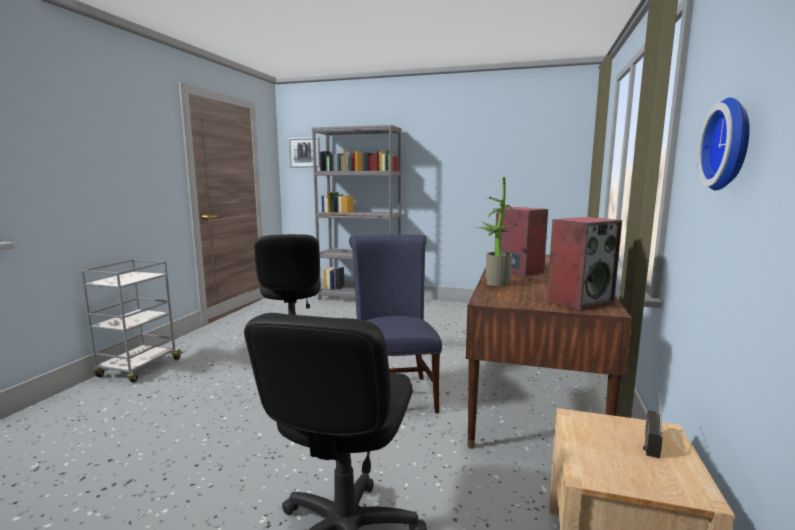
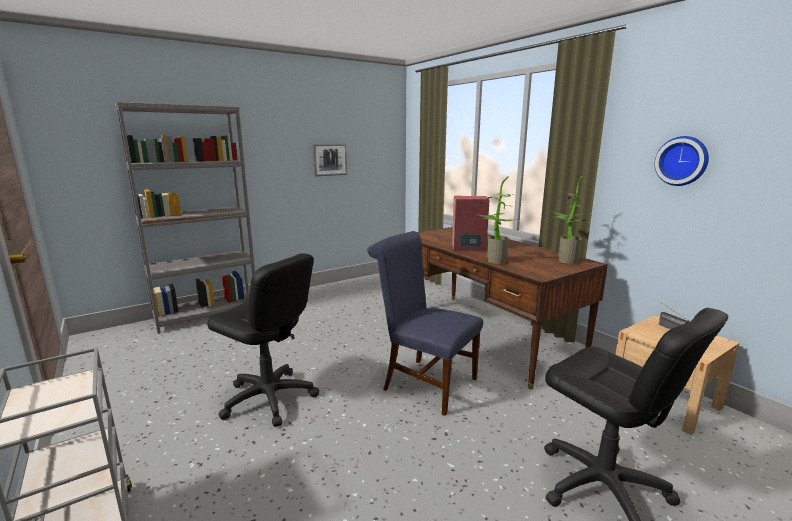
camera: 50 degrees left, 5 degrees up
(304, 152) = (77, 135): picture -> picture (330, 159)
(580, 301) = (564, 260): speaker -> potted plant

